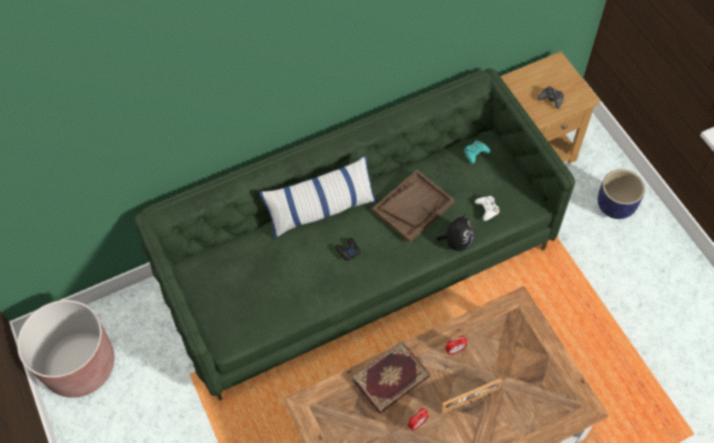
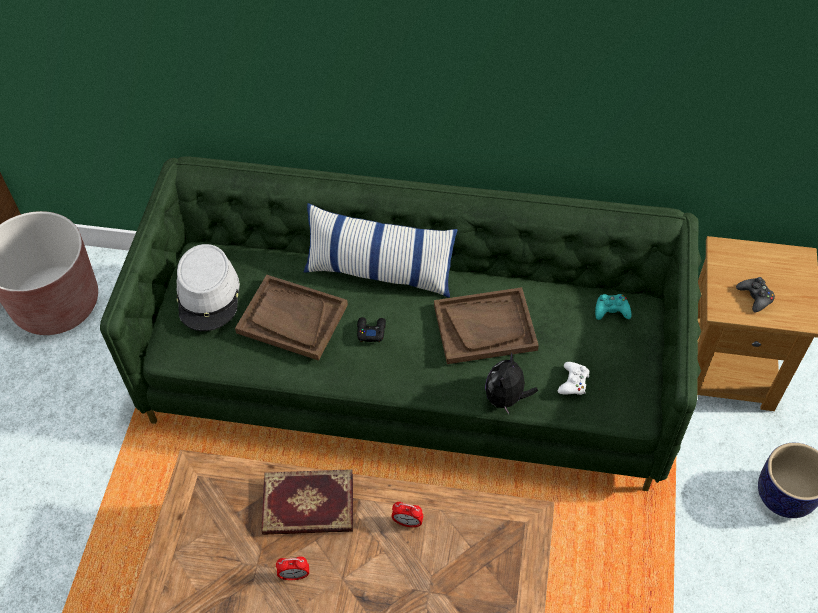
camera: 35 degrees right, 5 degrees down
(224, 290) = (208, 295): none -> grey hat
(292, 273) = (292, 319): none -> brown tray
(456, 242) = (506, 398): plush toy -> plush toy turned 150 degrees clockwise
(470, 401) = (376, 592): picture frame -> none

